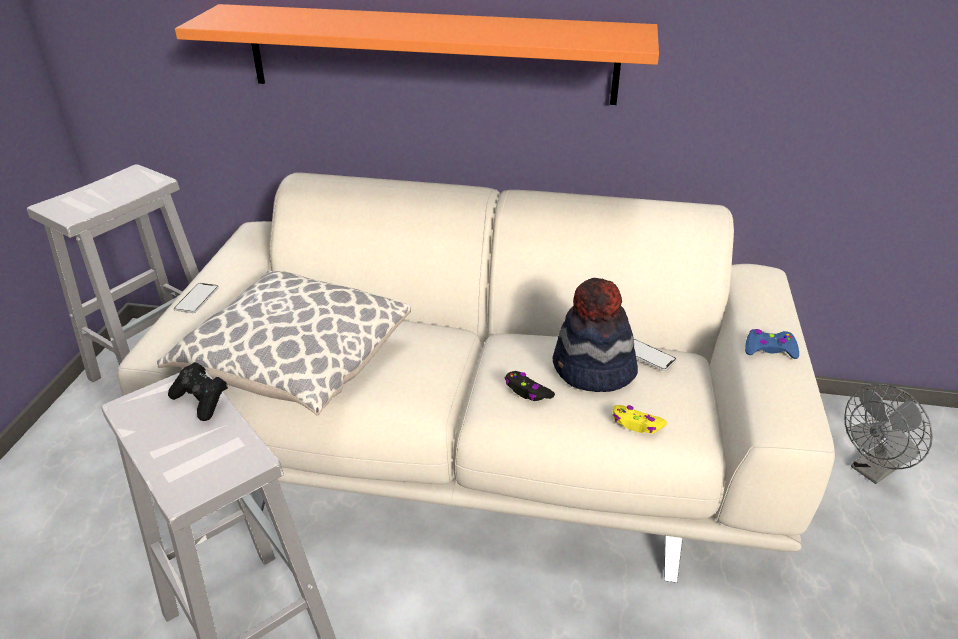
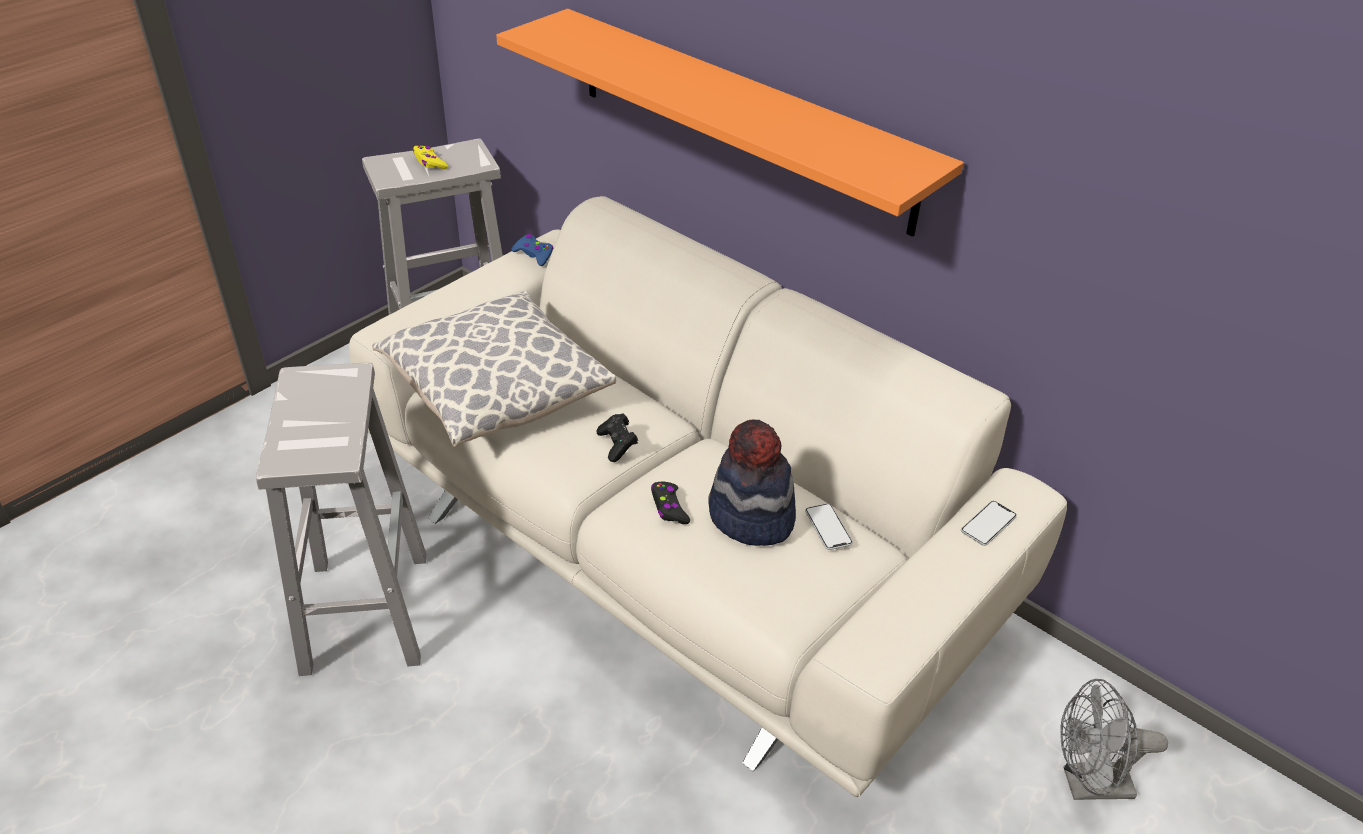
camera: 30 degrees right, 5 degrees up
(197, 299) = (452, 296): phone -> phone (988, 524)
(202, 401) = (347, 395): black game controller -> black game controller (617, 445)
(636, 424) = (738, 586): yellow game controller -> yellow game controller (430, 162)
(769, 349) = (935, 576): blue game controller -> blue game controller (534, 254)

